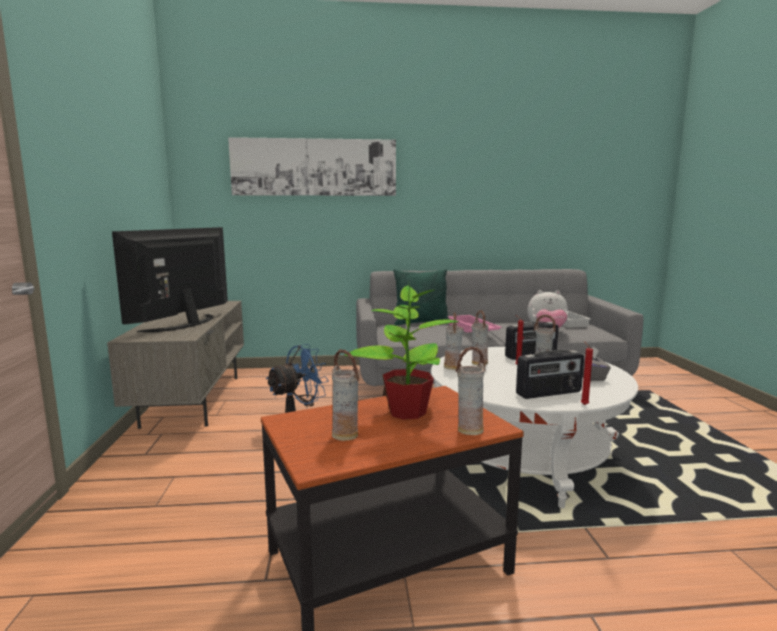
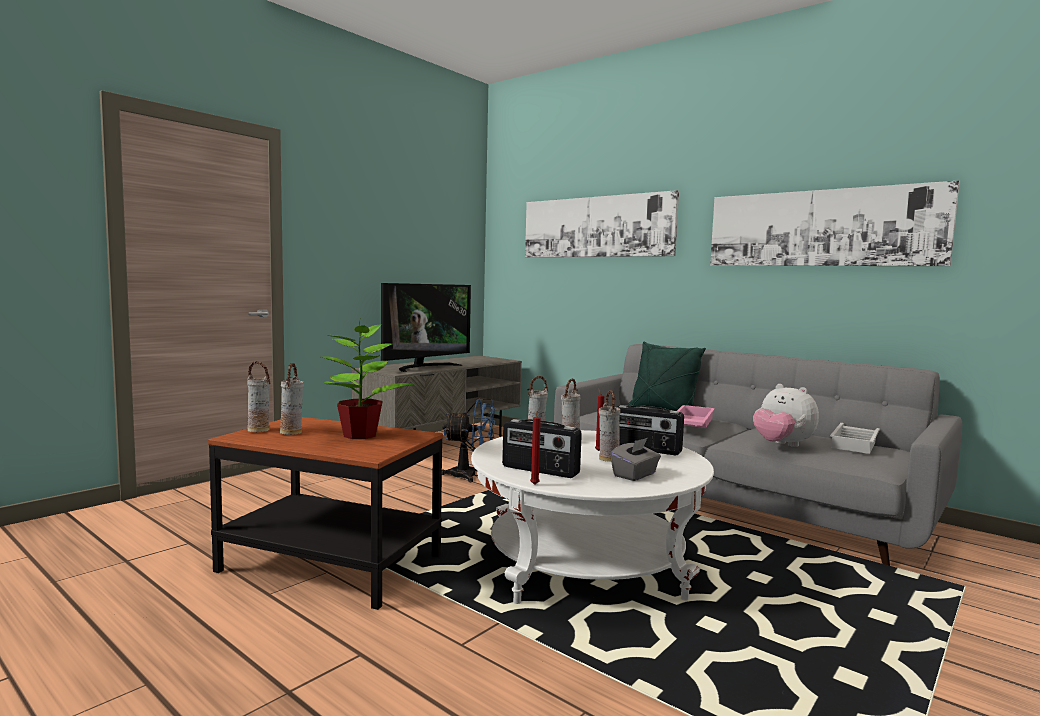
camera: 45 degrees right, 5 degrees down
(186, 324) = (424, 367): television -> television turned 150 degrees clockwise
(469, 430) = (352, 451): vase -> vase (259, 430)
(505, 176) = (821, 228): none -> picture

